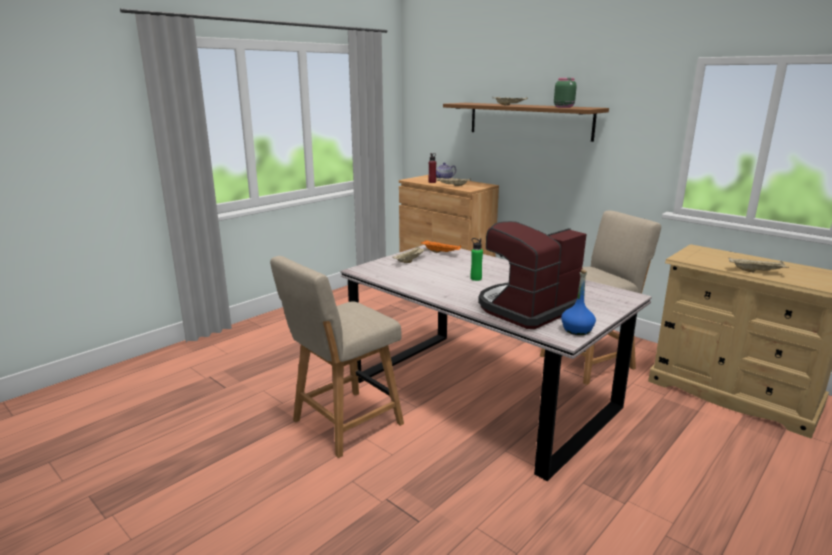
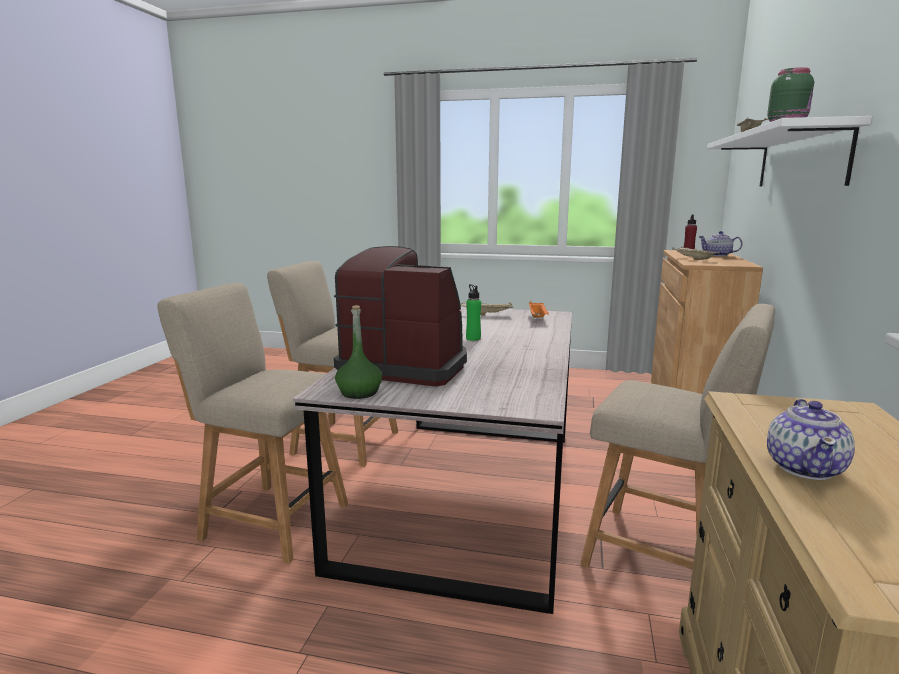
camera: 60 degrees right, 5 degrees down
(453, 489) = (270, 519): none -> beige chair
(529, 120) = (800, 159): brown shelf -> white shelf
(577, 330) = (359, 393): blue bottle -> green bottle
(756, 271) = (805, 468): beige tray -> teapot

